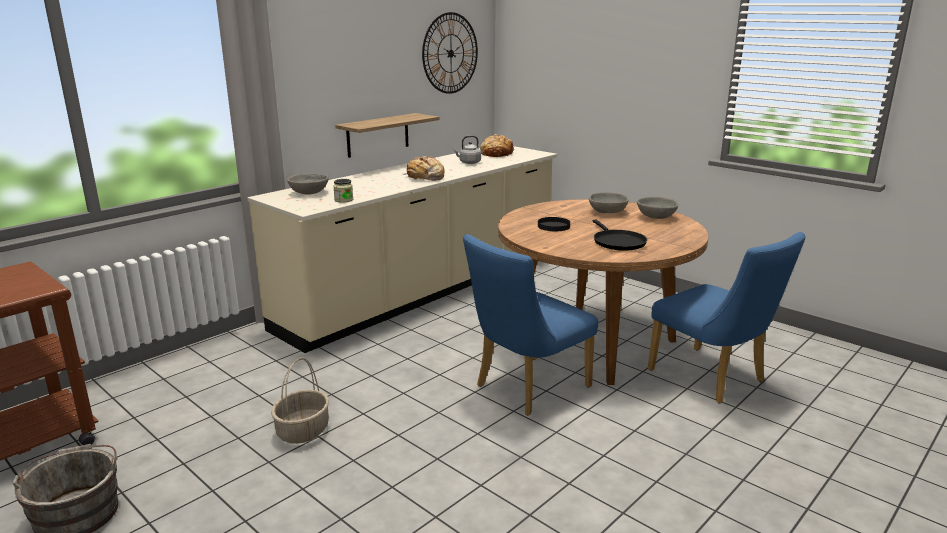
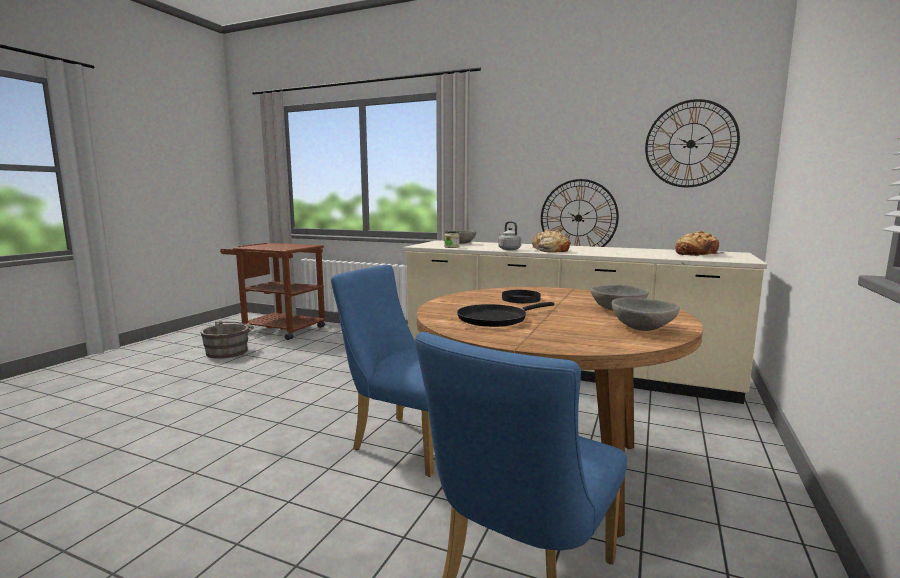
camera: 70 degrees right, 10 degrees down
(303, 431) = (309, 377): basket -> none
(378, 135) = (578, 218): shelf -> wall clock
(468, 163) = (633, 252): grey kettle -> grey kettle (508, 249)

